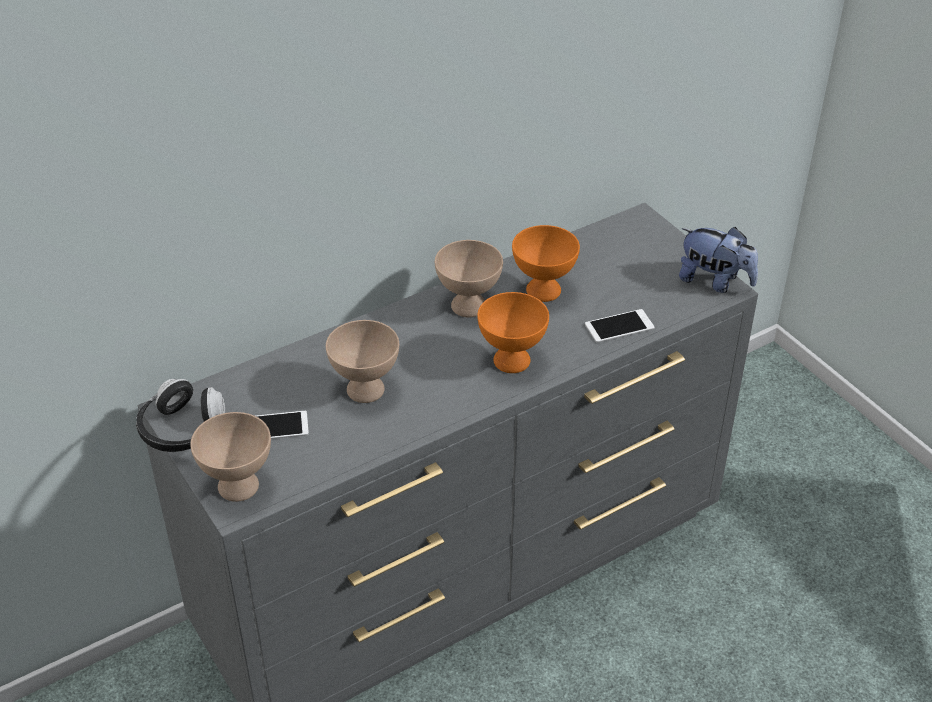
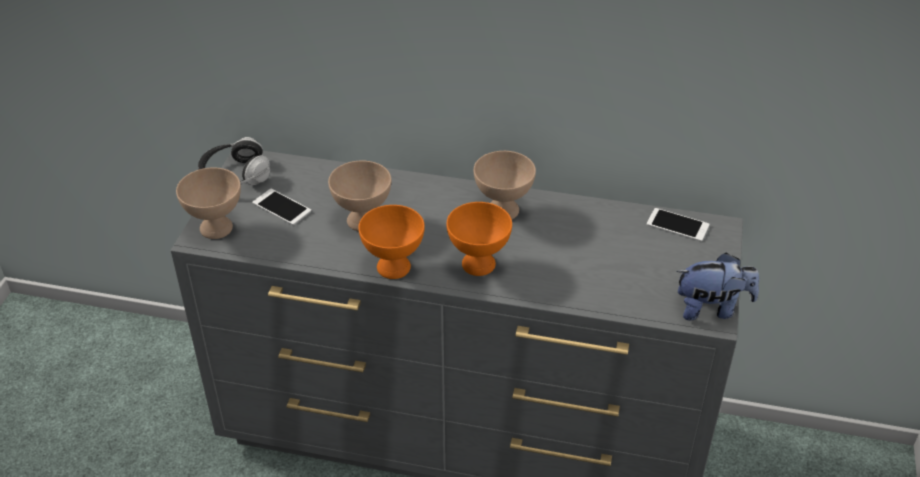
camera: 45 degrees right, 0 degrees up
(542, 290) = (569, 232): orange bowl -> orange bowl (394, 266)
(619, 326) = (588, 291): phone -> phone (677, 225)
(714, 281) = (712, 308): plush toy -> plush toy turned 75 degrees counterclockwise

